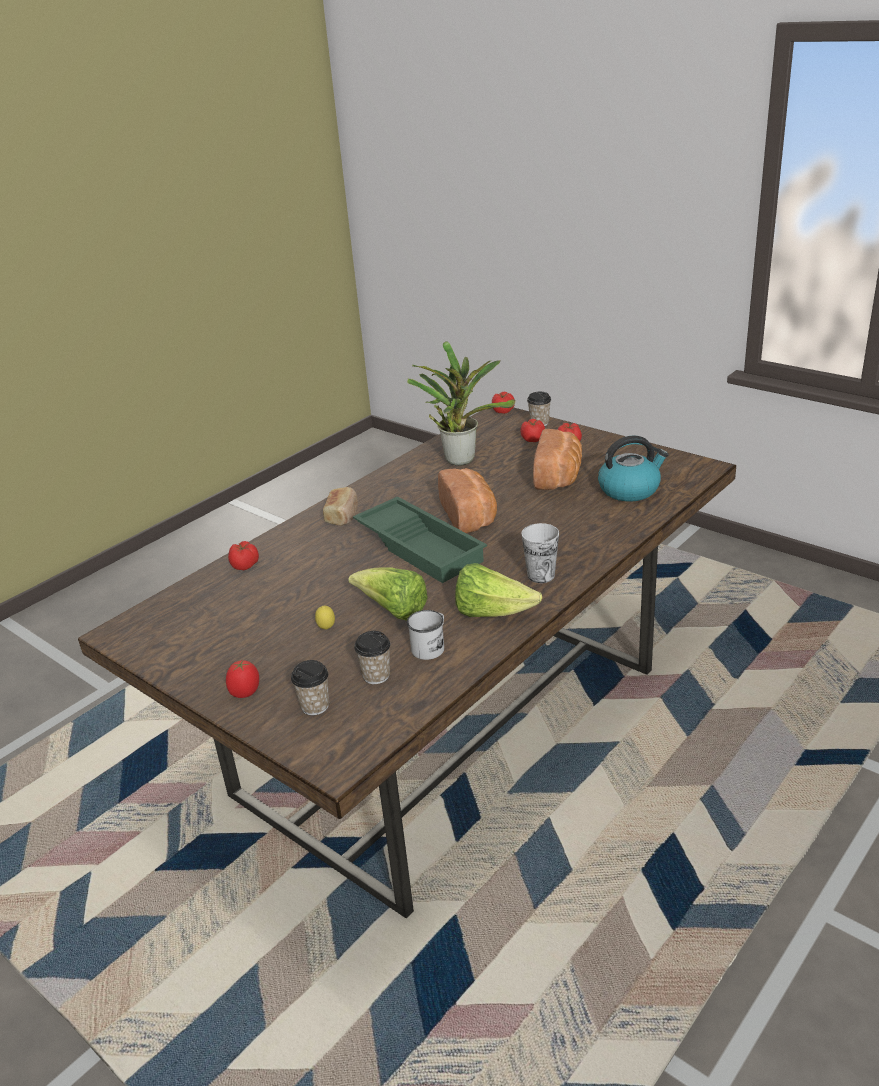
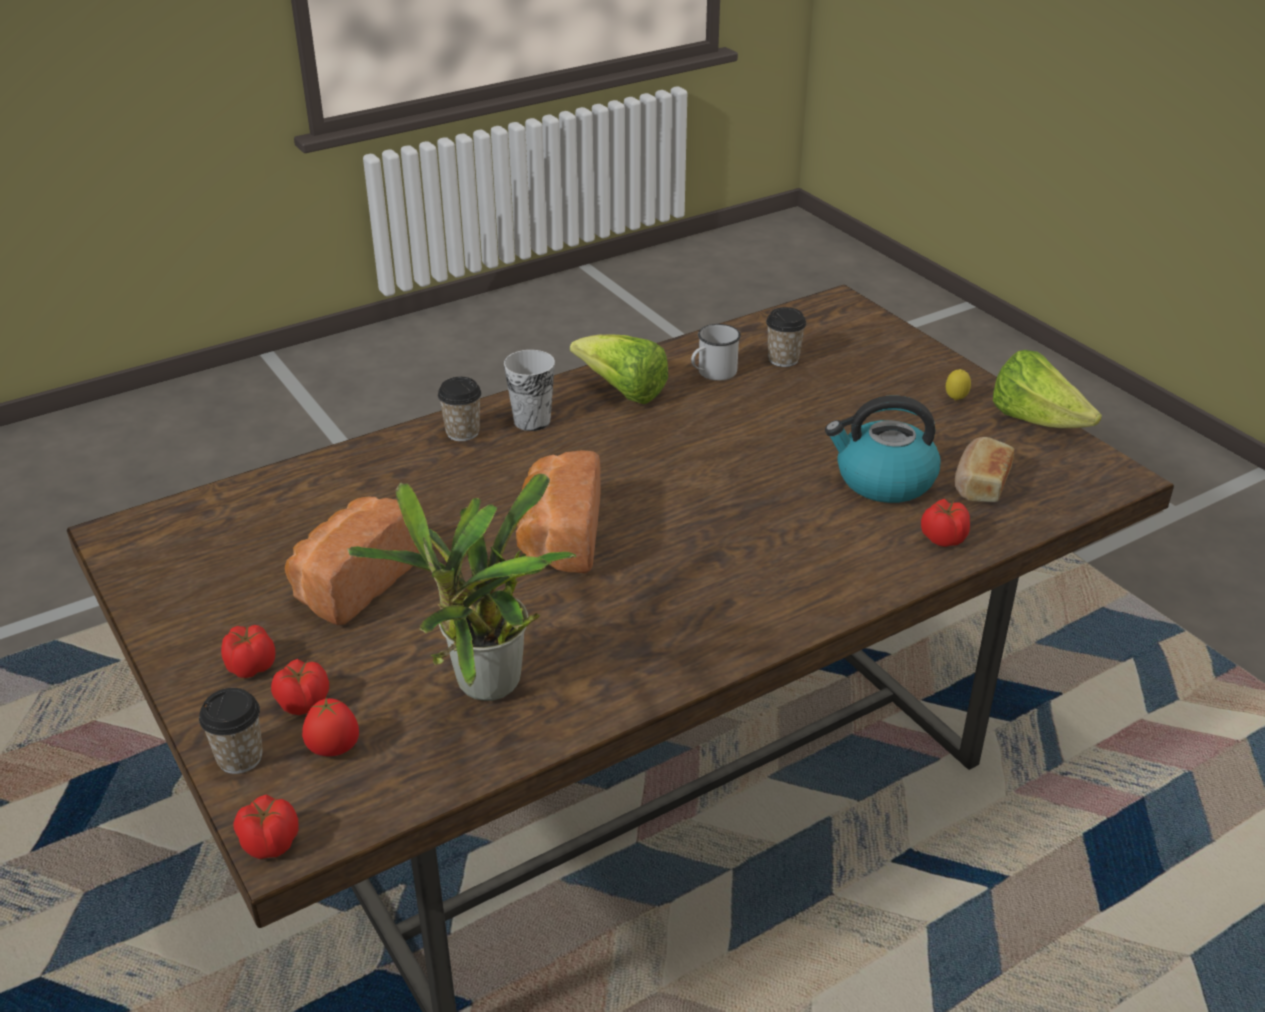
camera: 165 degrees left, 5 degrees up
(245, 693) = (930, 373): tomato -> tomato (334, 750)
(315, 706) = (854, 347): cup -> cup (462, 432)
(326, 629) = (829, 418): lemon -> lemon (955, 400)
(343, 515) = (767, 600): bread -> bread (980, 484)
(393, 611) = (740, 420): lettuce -> lettuce (1036, 421)
(421, 546) = (661, 503): green tray -> none
(630, 489) = (279, 521): kettle -> kettle (883, 480)

